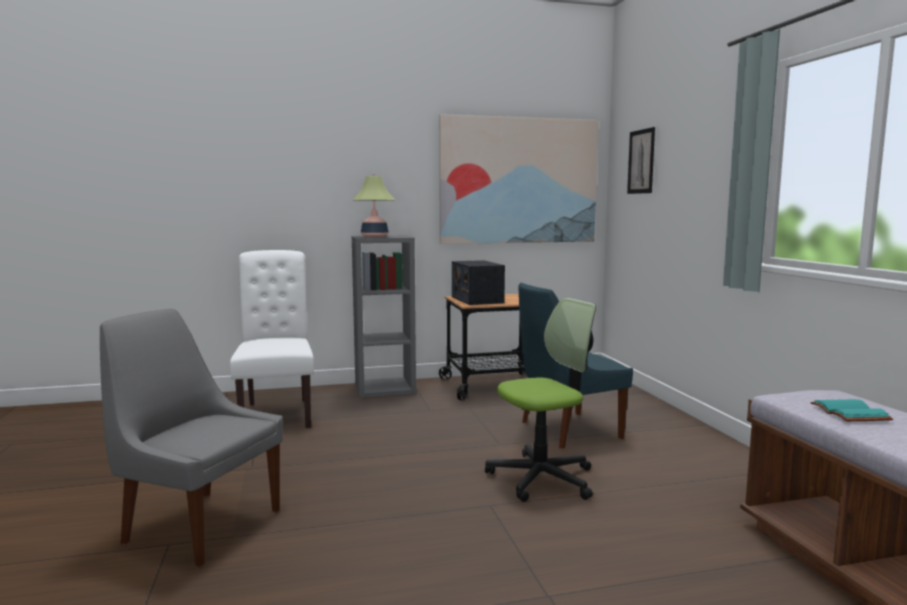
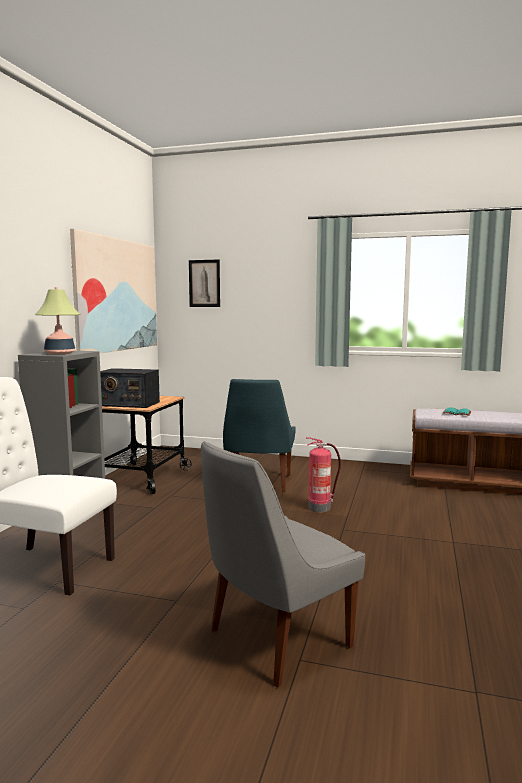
camera: 60 degrees left, 0 degrees up
(542, 478) = (320, 507): office chair -> fire extinguisher

